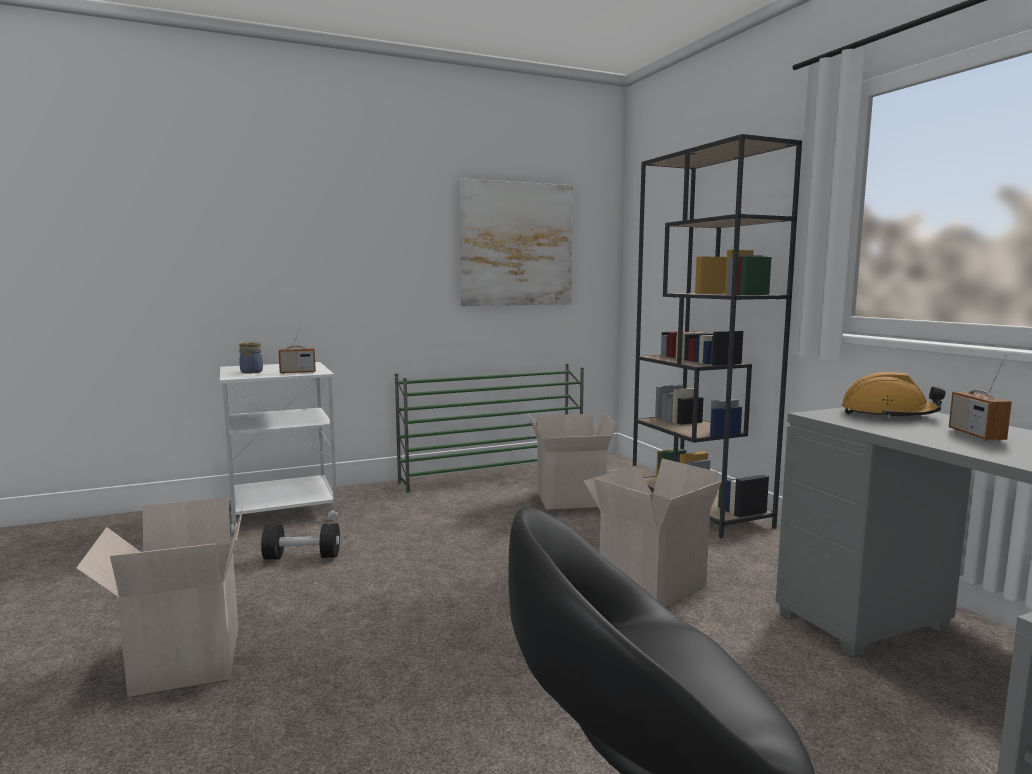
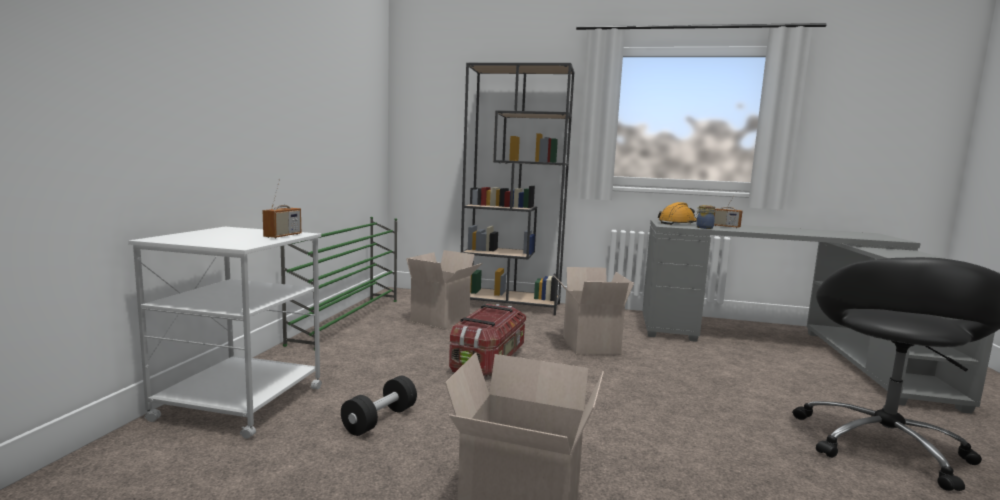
camera: 55 degrees left, 0 degrees up
(252, 372) = (225, 240): jar -> jar (703, 228)
(498, 551) = (489, 359): none -> storage box
(516, 244) = (343, 111): picture -> none

